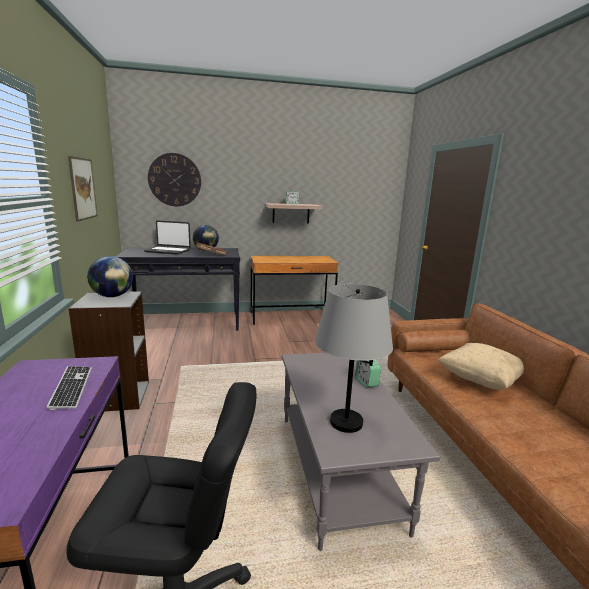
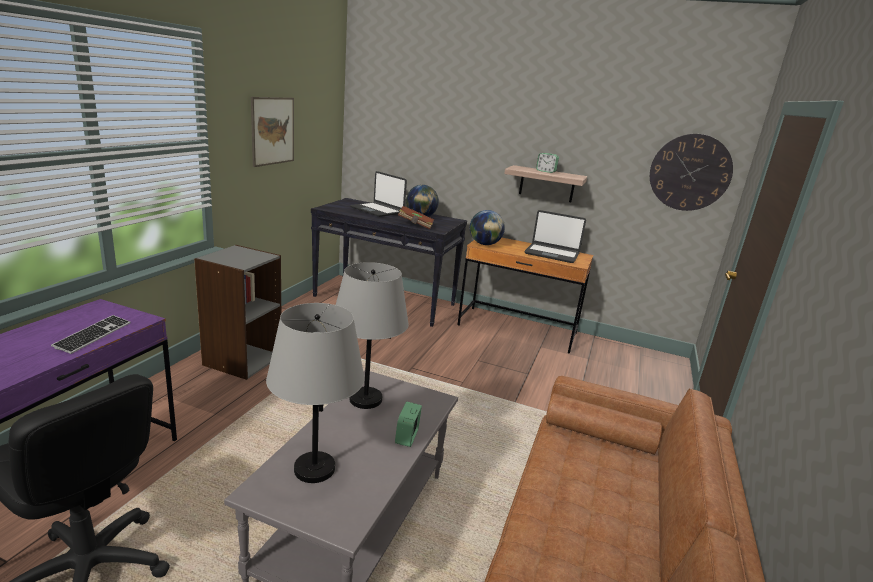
camera: 30 degrees right, 5 degrees up
(112, 296) = (247, 254): globe -> globe (484, 244)
(175, 180) = (405, 123): wall clock -> wall clock (690, 172)
(308, 259) = (552, 254): none -> laptop
(310, 371) = (365, 399): none -> grey table lamp
(480, 380) = (603, 505): beige pillow -> none

